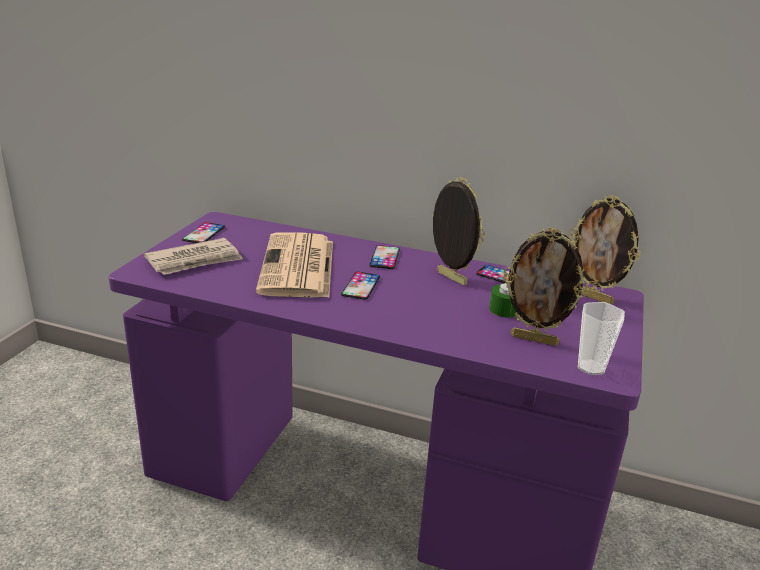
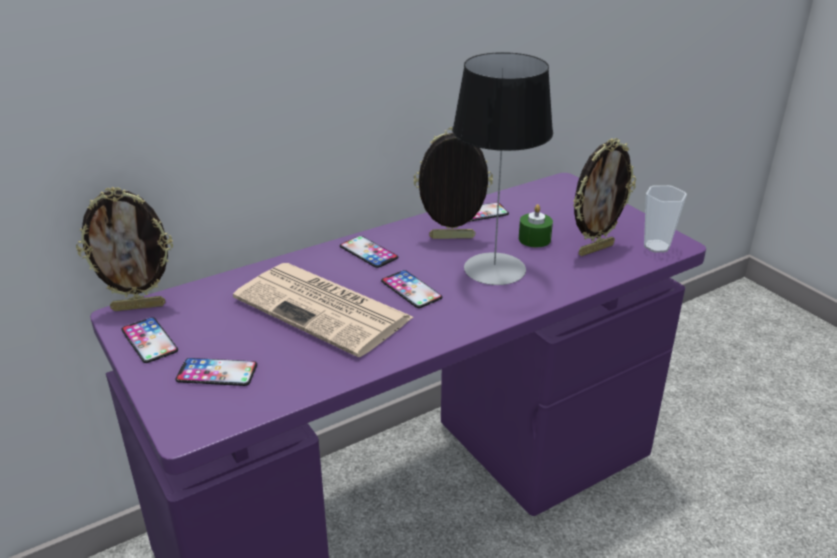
camera: 50 degrees left, 5 degrees up
(195, 260) = (217, 373): newspaper -> phone
(434, 306) = (494, 269): none -> table lamp
(593, 297) = (555, 194): picture frame -> picture frame (139, 306)

